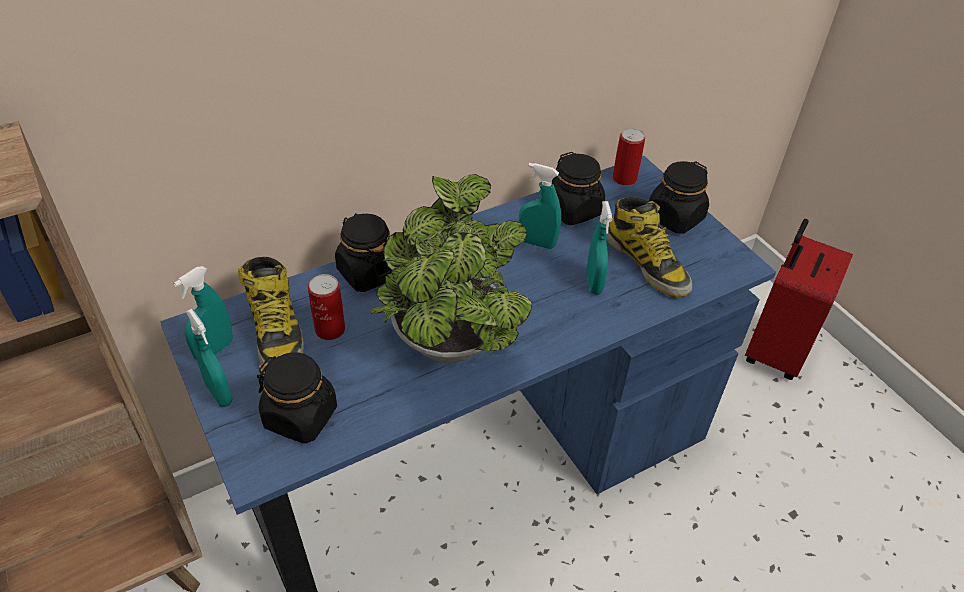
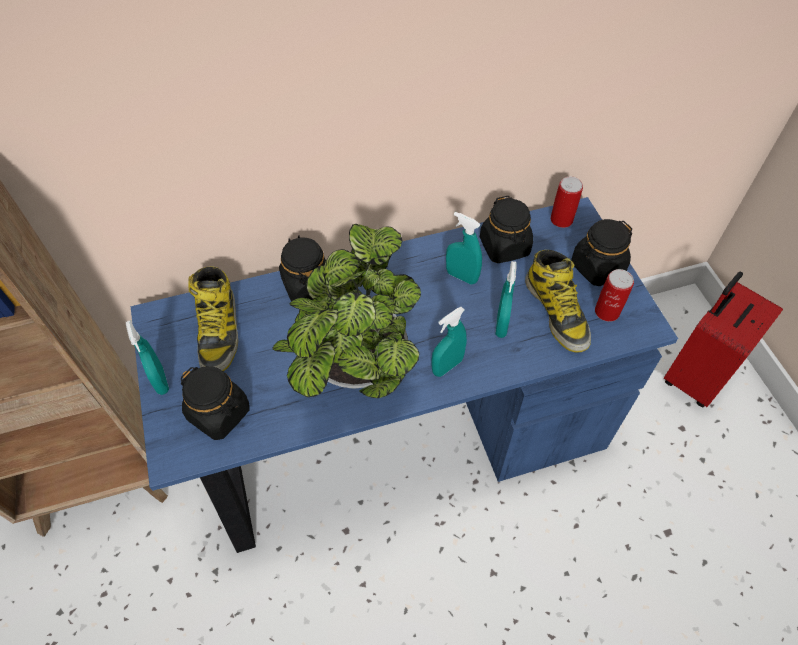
camera: 15 degrees right, 10 degrees up
(214, 350) = (166, 340): turquoise spray bottle -> turquoise spray bottle (447, 366)
(330, 329) = (262, 336): can -> can (607, 311)

